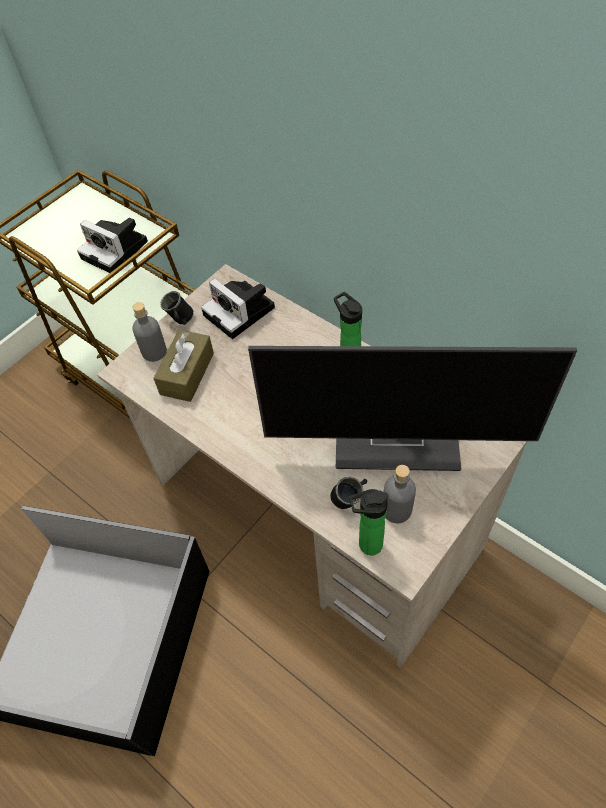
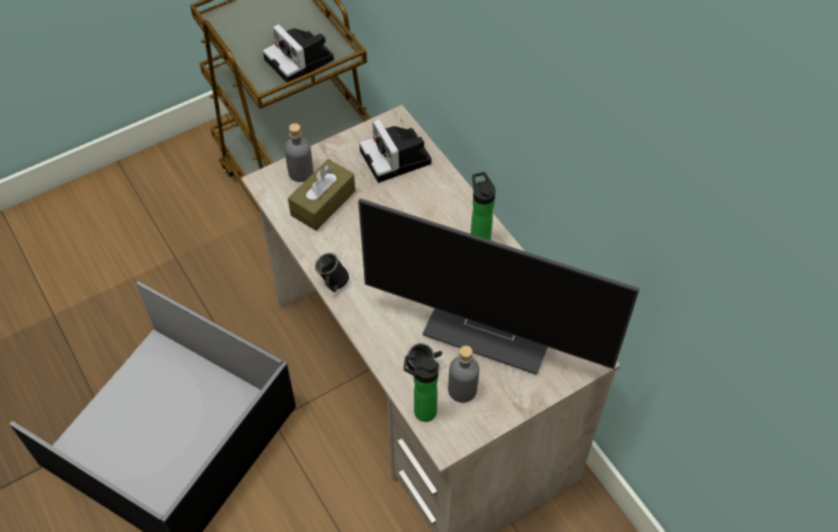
camera: 15 degrees right, 0 degrees up
(181, 321) = (336, 150): black mug -> black mug (333, 285)

